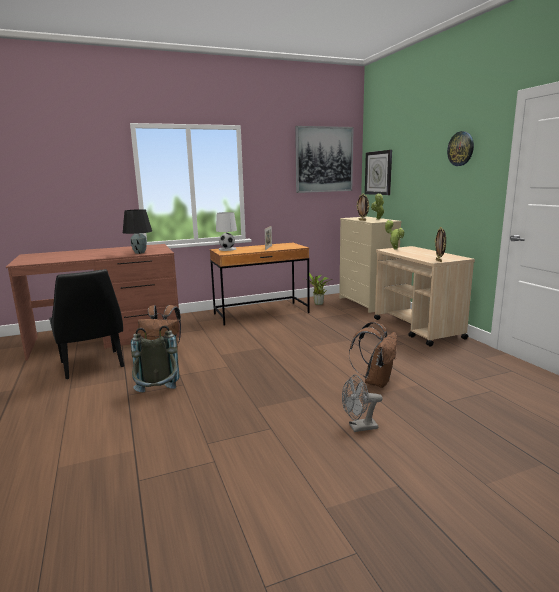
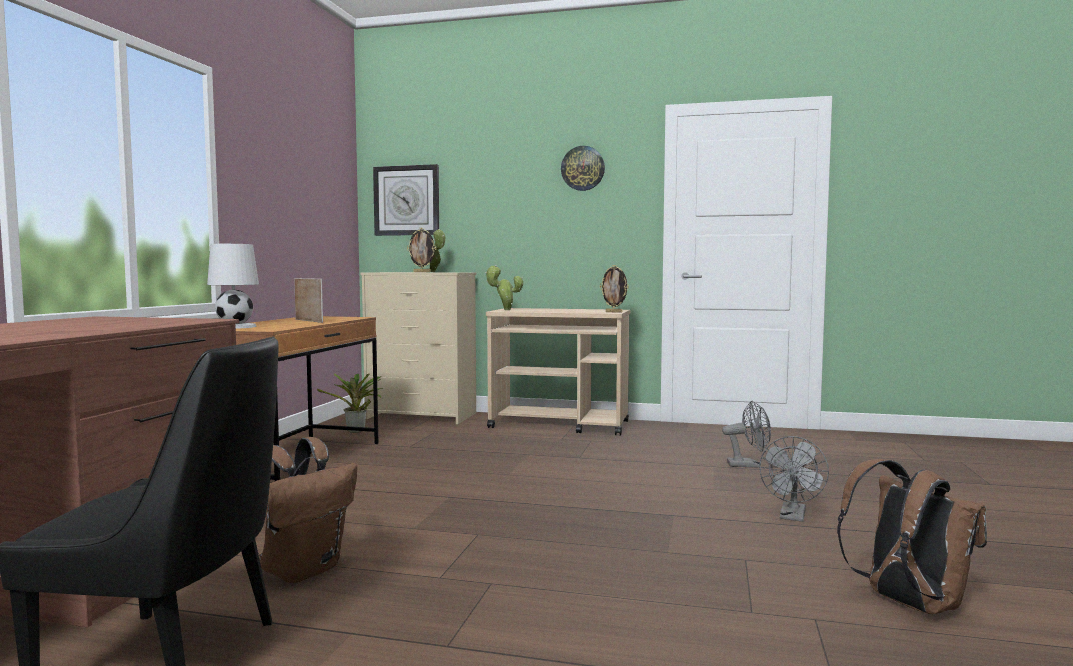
camera: 55 degrees left, 10 degrees down
(139, 253) = (146, 323): black table lamp -> none
(158, 396) = (506, 616): grey backpack -> none
(324, 159) = (319, 168): picture -> none
(376, 381) = (678, 478): brown backpack -> brown backpack (907, 604)
(443, 393) = (748, 465): none -> grey fan

